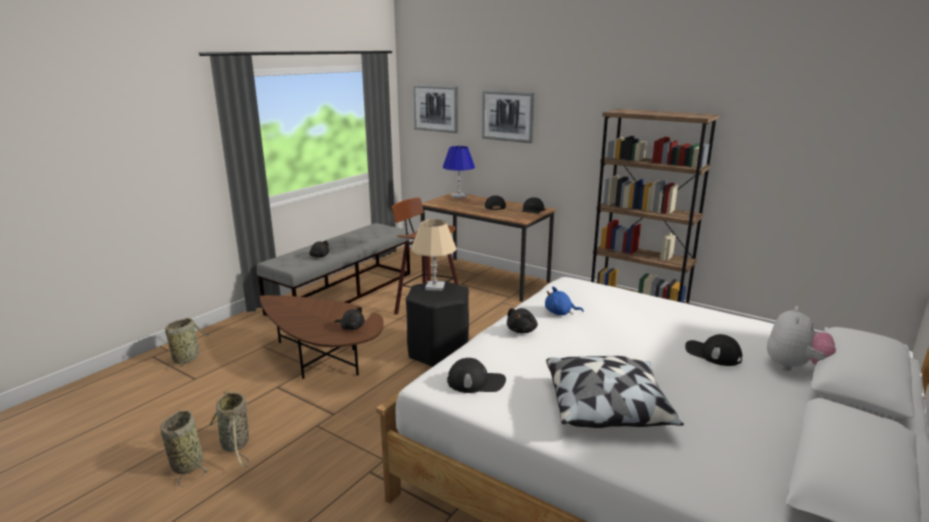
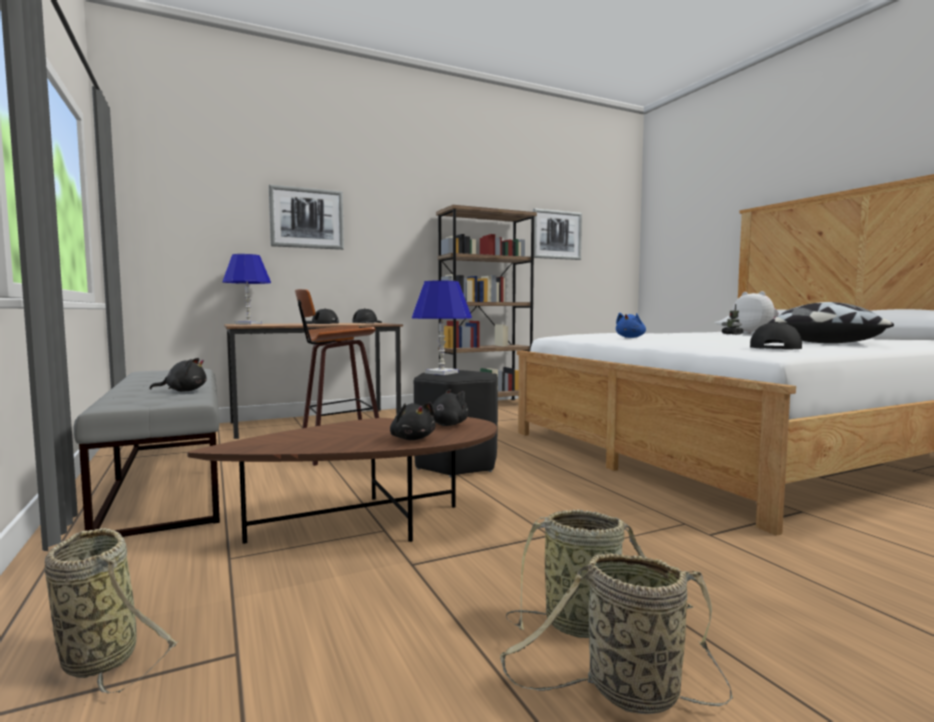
camera: 60 degrees left, 15 degrees down
(434, 287) = (441, 373): beige table lamp -> blue table lamp
(436, 108) = (184, 206): picture -> picture (556, 235)
(522, 330) = (661, 341): black plush toy -> black plush toy (412, 439)
(712, 354) = (732, 334): black cap -> toy robot

